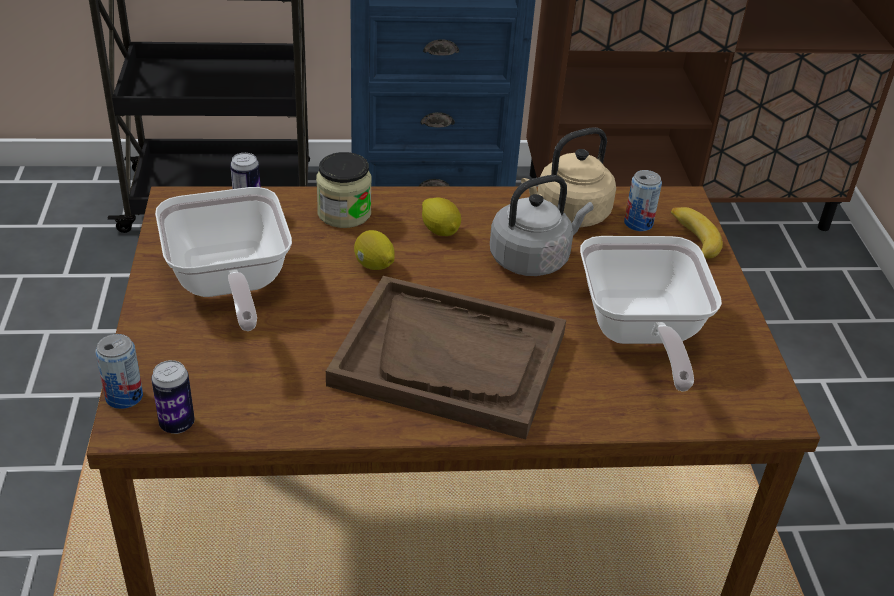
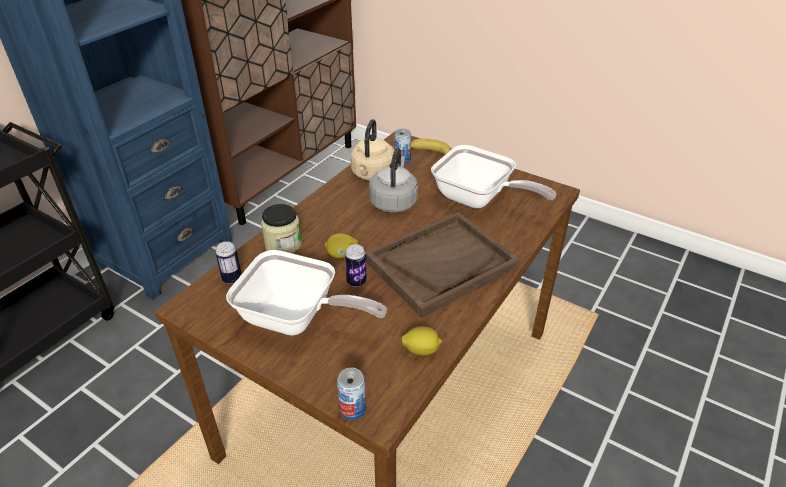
camera: 50 degrees left, 0 degrees up
(177, 424) = (399, 394): can -> can (356, 282)
(440, 231) = (338, 219): lemon -> lemon (421, 350)

